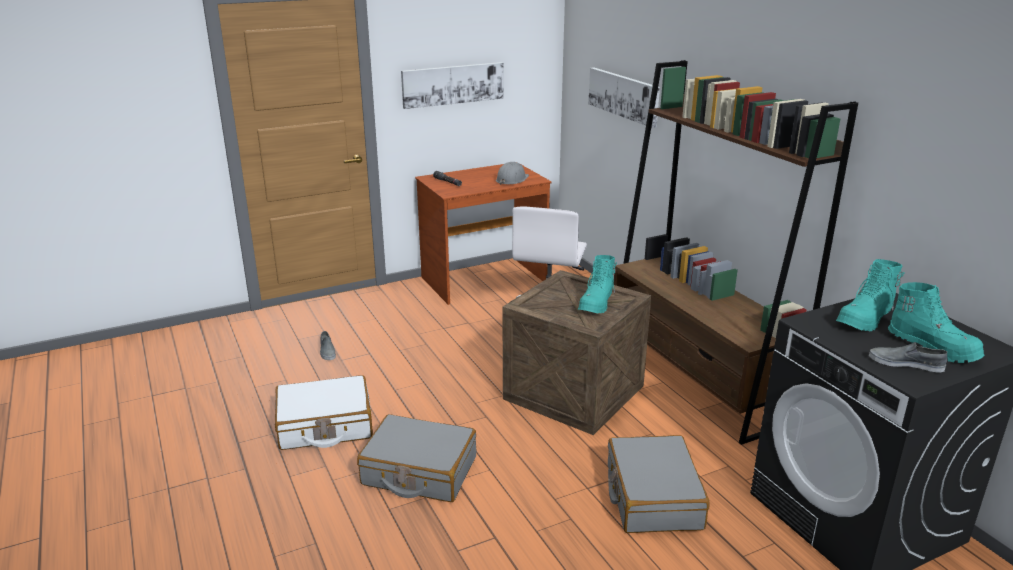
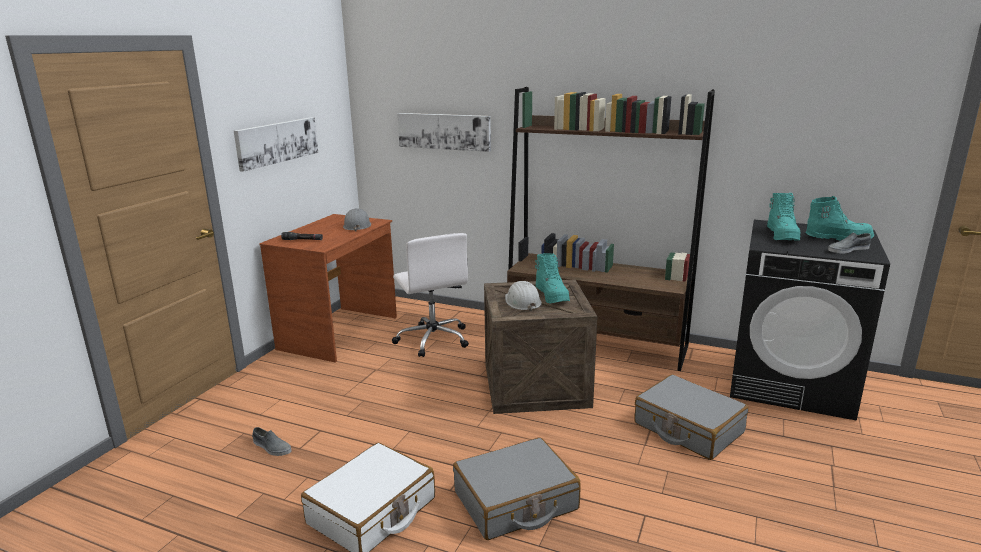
camera: 40 degrees left, 5 degrees down
(560, 299) = (522, 302): none -> white hard hat

